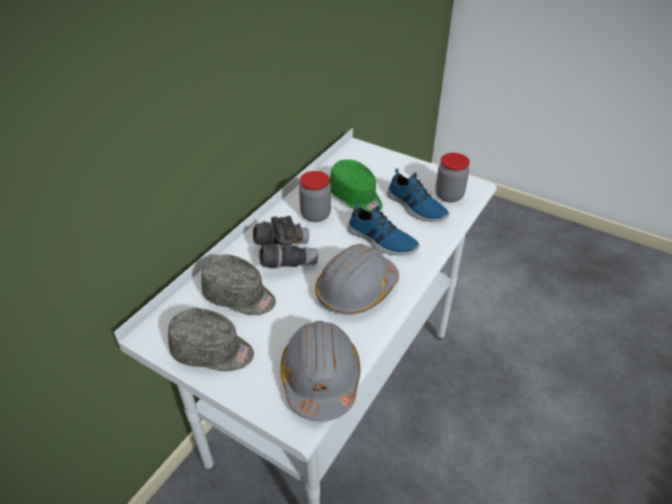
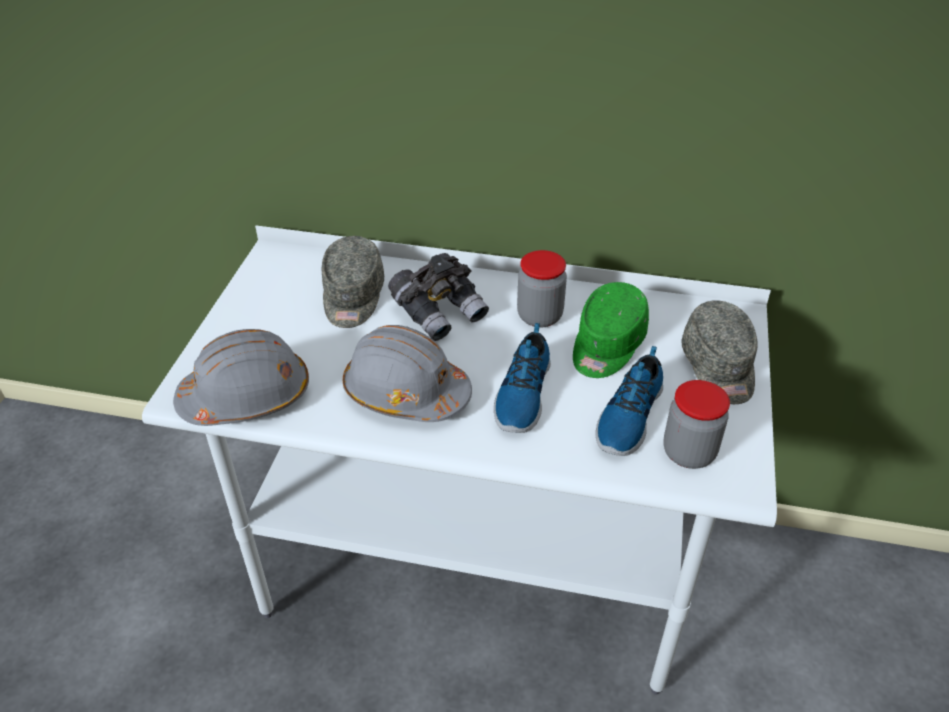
camera: 70 degrees right, 0 degrees up
(213, 351) = (263, 304): grey cap -> grey cap (719, 367)

